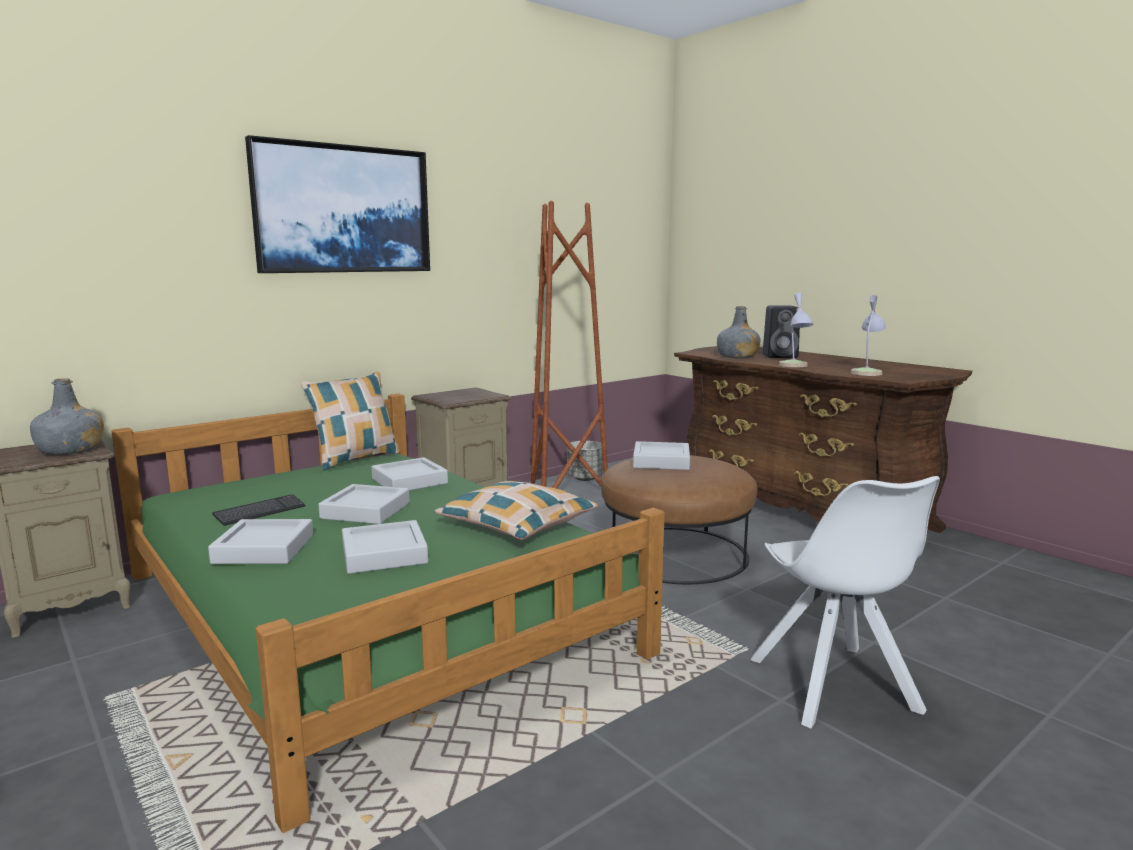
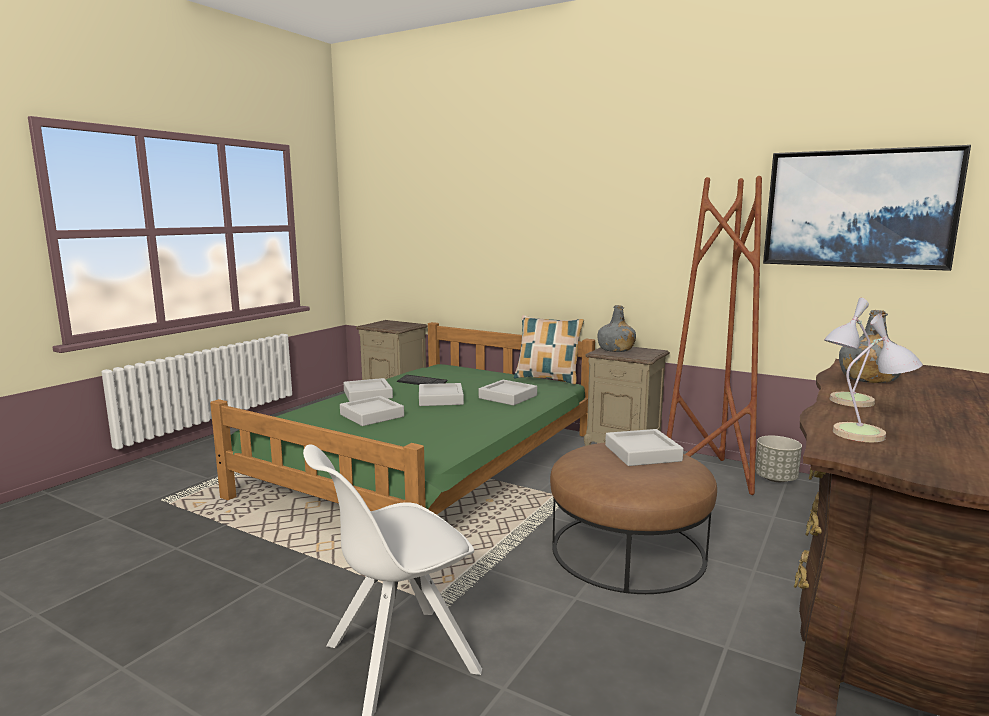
camera: 70 degrees right, 0 degrees up
(70, 450) = (397, 326): grey bottle -> grey bottle (615, 349)
(343, 209) = (568, 194): picture -> picture (858, 209)
(517, 524) = (444, 435): pillow -> none
(781, 356) = (929, 394): black speaker -> none

